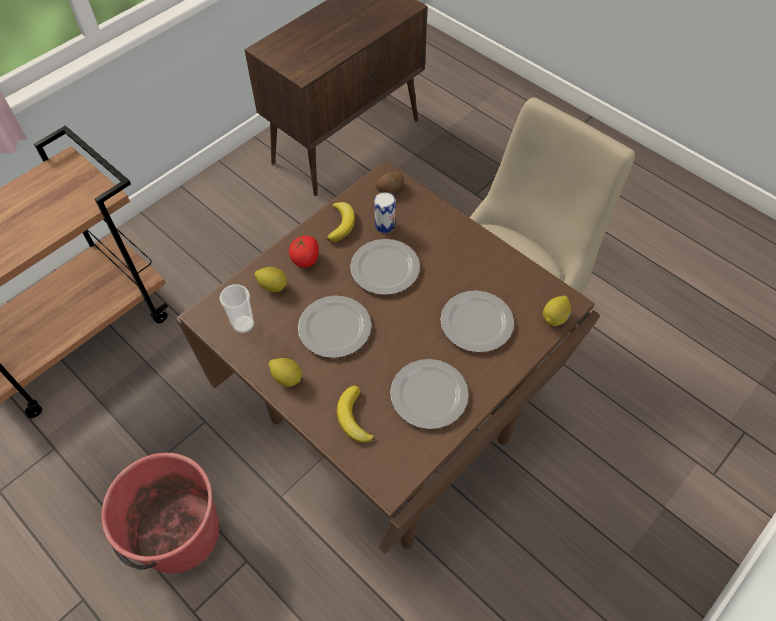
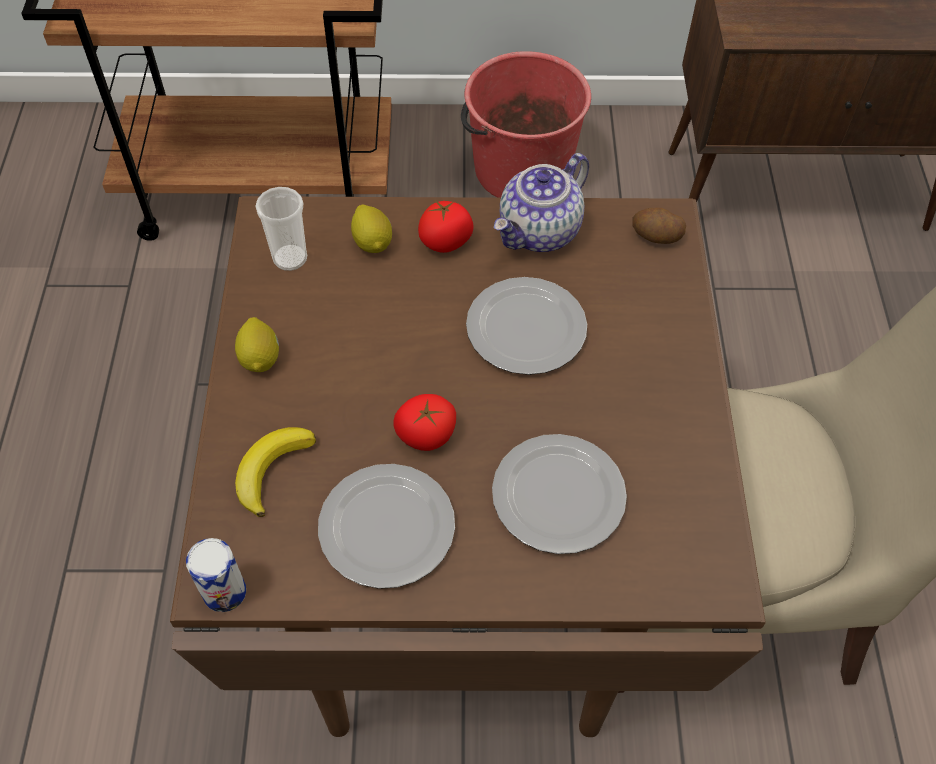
camera: 45 degrees right, 0 degrees up
(177, 533) = (137, 475): red bucket -> red bucket (520, 169)
(336, 328) = (380, 350): plate -> none
(341, 224) = (540, 232): banana -> teapot
(385, 225) = (592, 276): can -> can (224, 592)
(398, 346) = (425, 435): none -> tomato
(555, 318) = (676, 587): lemon -> none

